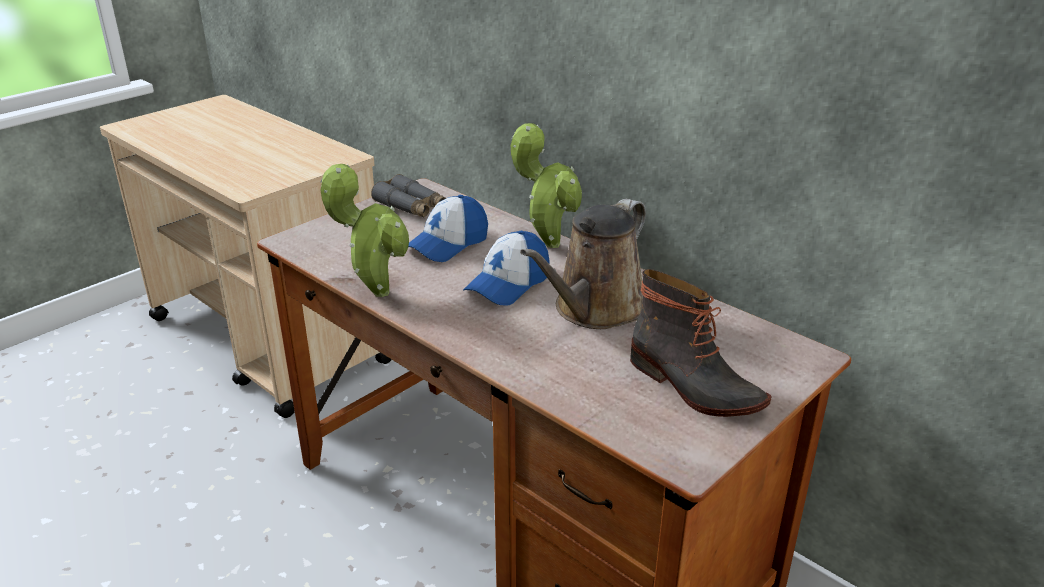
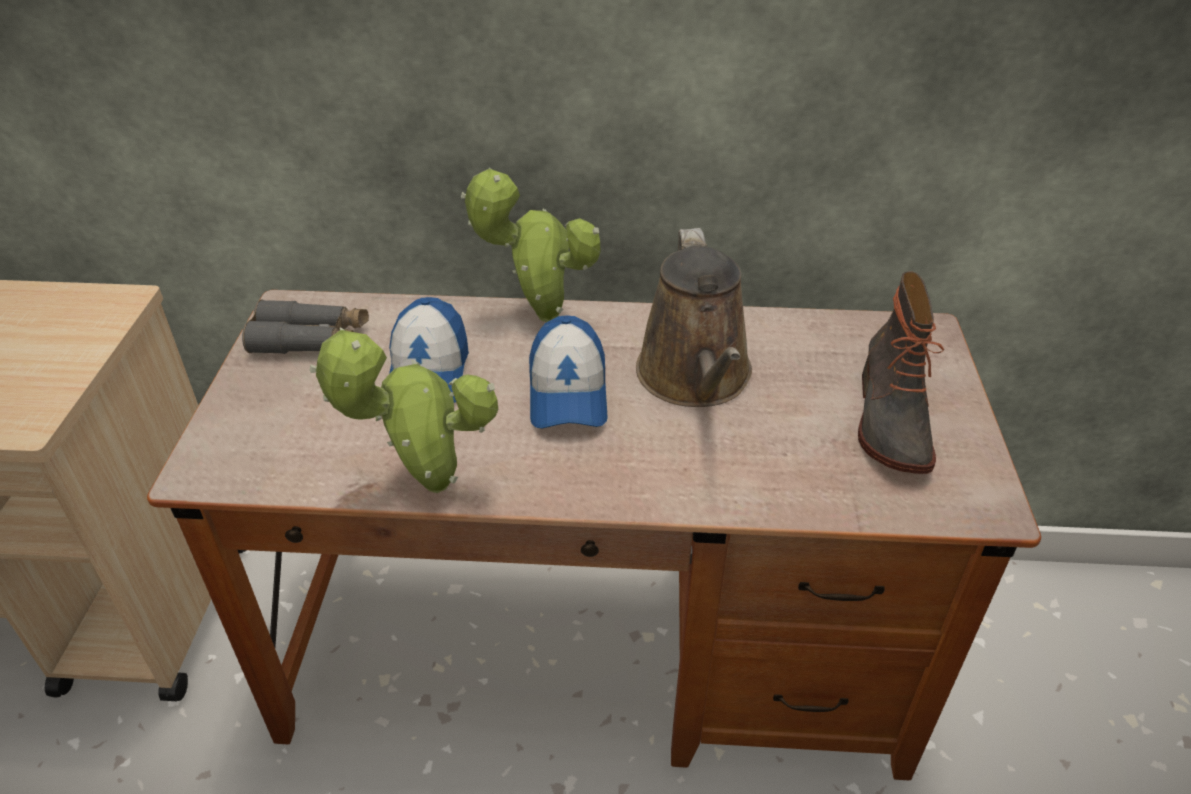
camera: 40 degrees left, 10 degrees up
(693, 386) = (889, 419): boot -> boot turned 90 degrees clockwise

